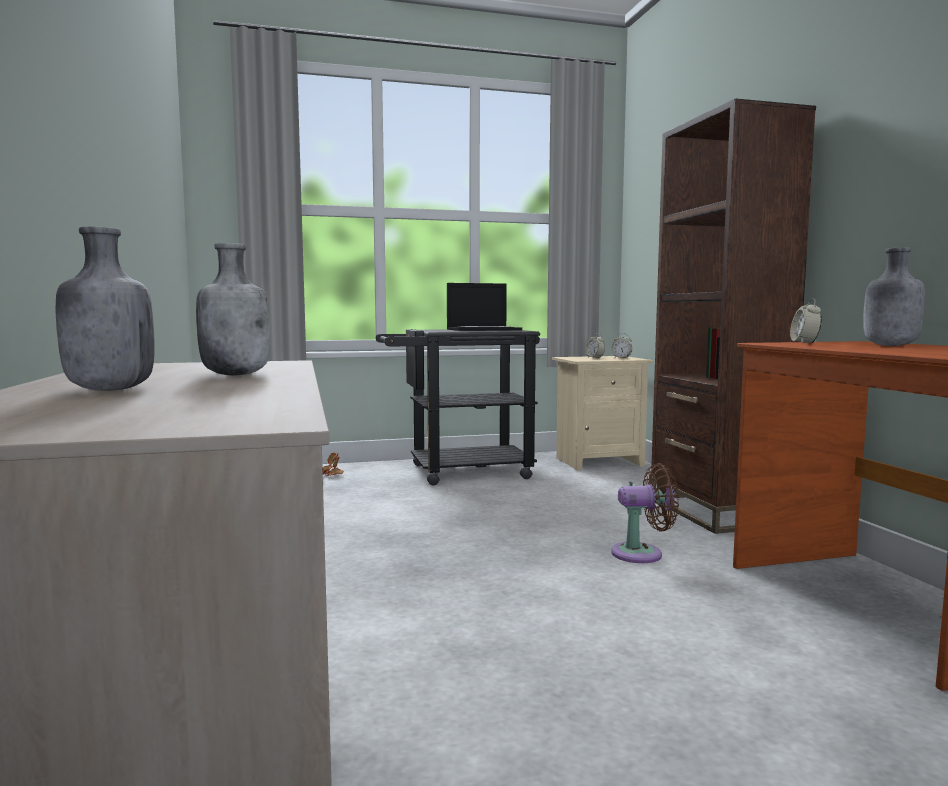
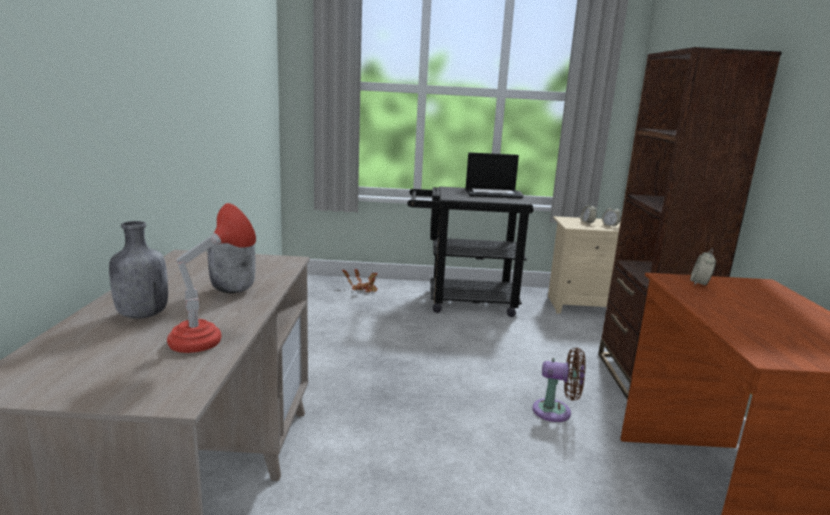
camera: 15 degrees right, 10 degrees up
(255, 394) = (211, 339): none -> red table lamp
(889, 345) = (765, 304): grey bottle -> none

